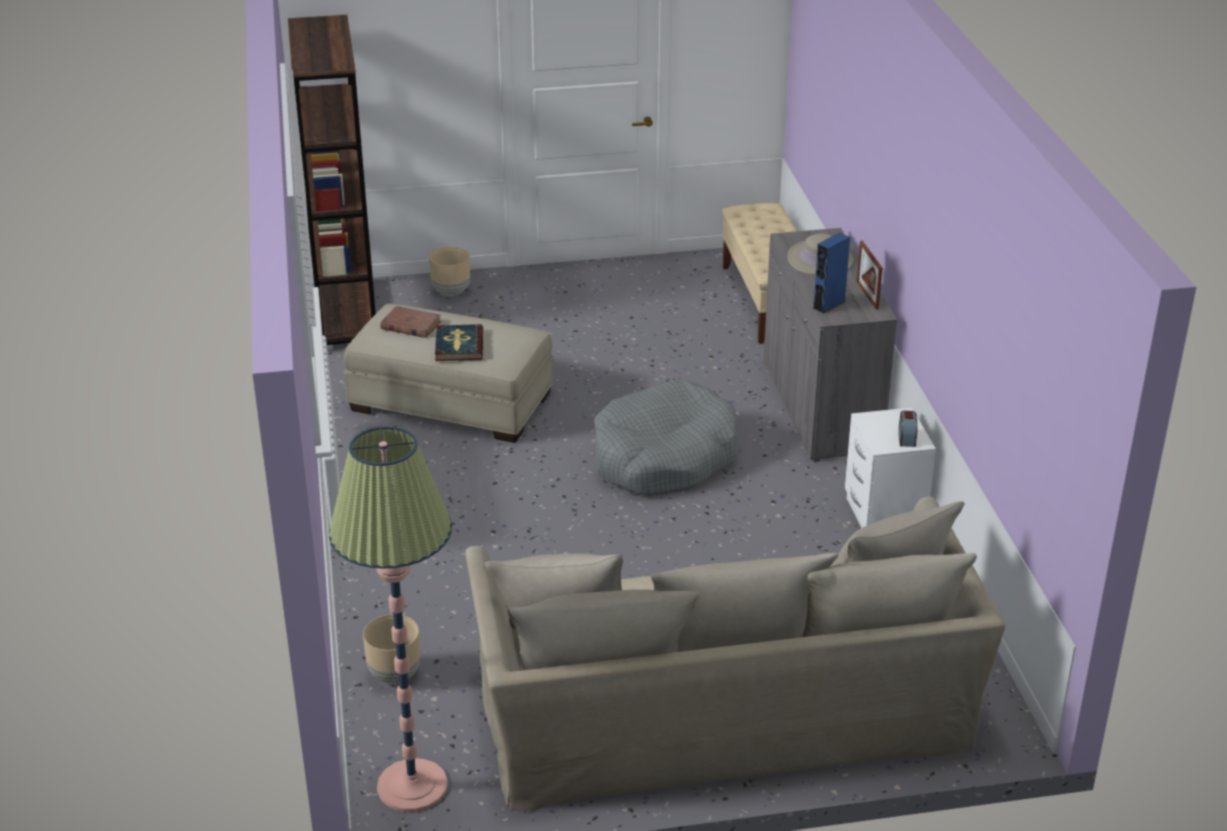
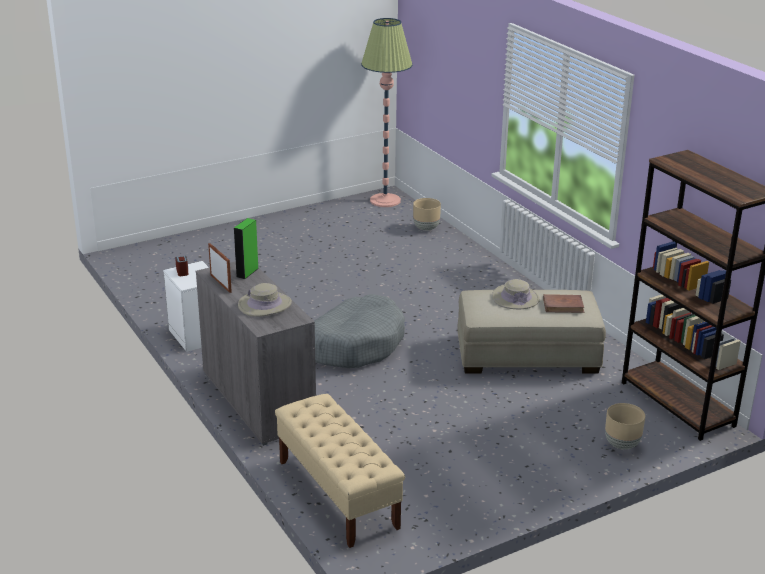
camera: 160 degrees right, 5 degrees down
(458, 346) = (515, 298): book -> beige hat
(721, 705) = (264, 242): beige sofa -> none
(828, 305) = (247, 272): blue speaker -> green speaker

